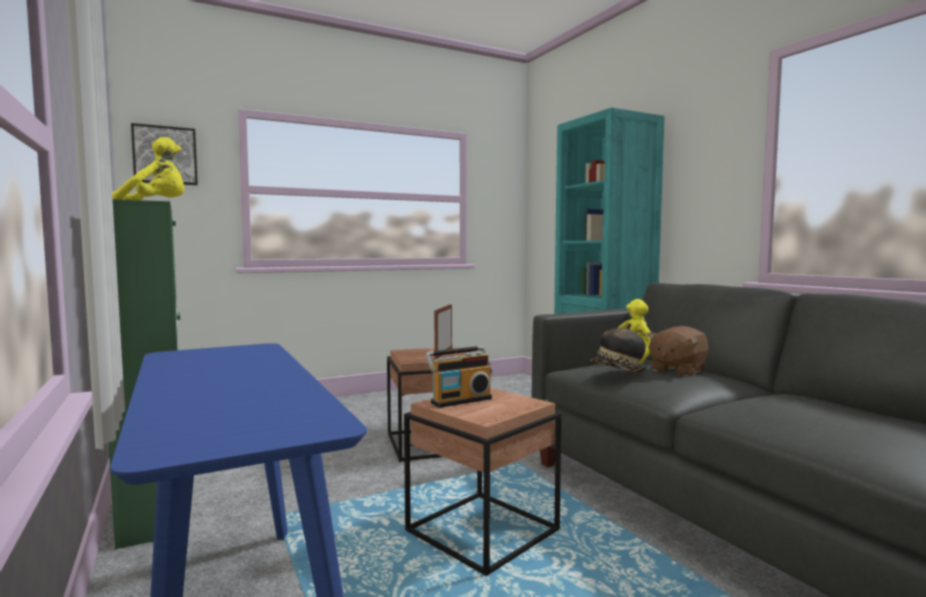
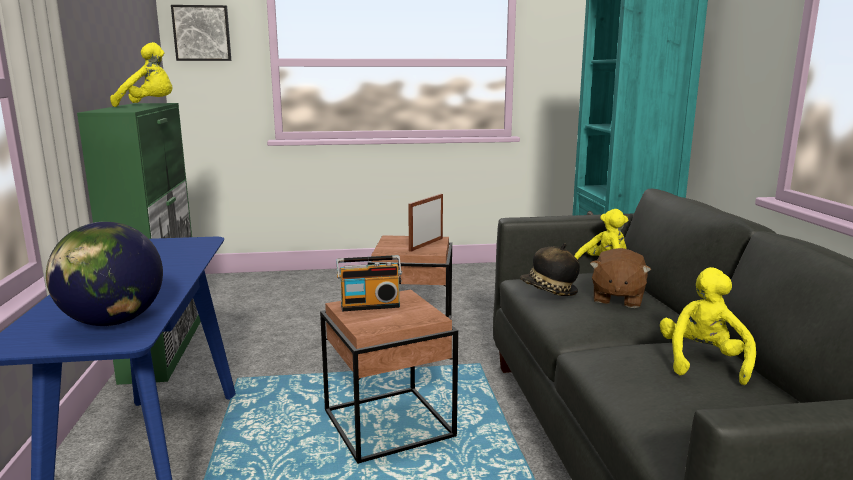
camera: 20 degrees right, 10 degrees up
(276, 415) = (113, 322): none -> globe
(677, 371) = (617, 299): brown plush toy -> brown plush toy turned 45 degrees counterclockwise
(811, 403) = (702, 362): none -> yellow plush toy

